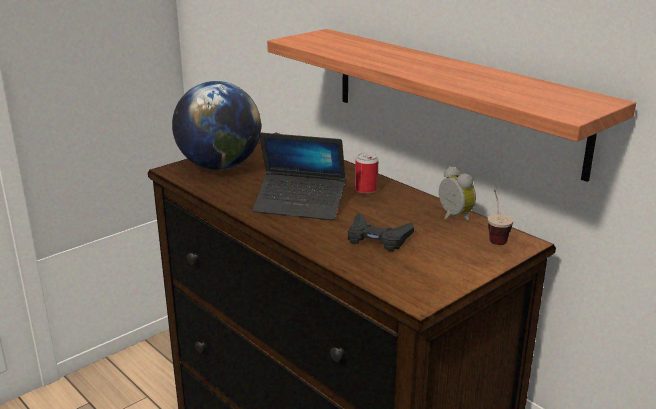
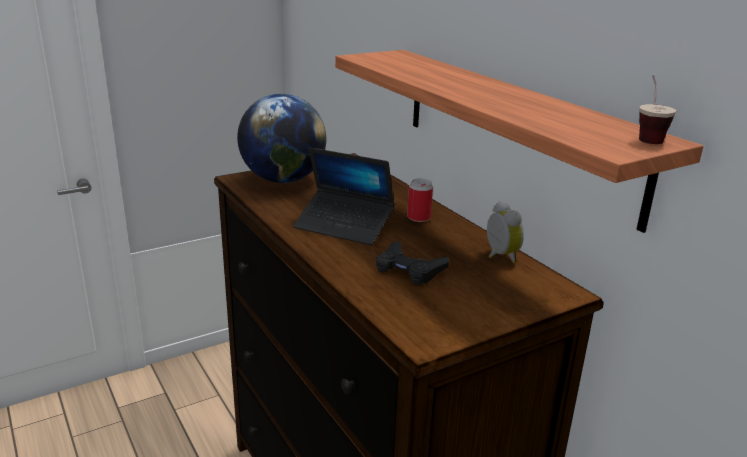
camera: 10 degrees right, 0 degrees up
(495, 236) = (538, 282): cup -> cup (647, 137)

